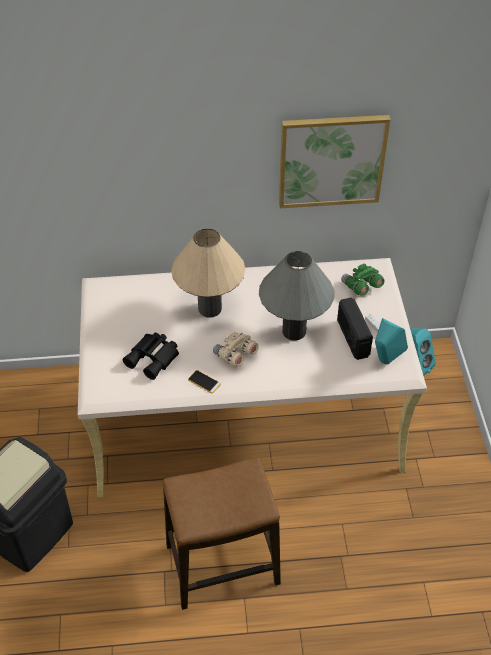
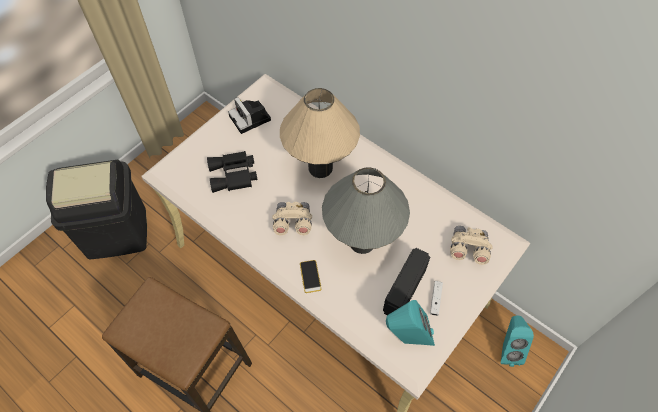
camera: 45 degrees right, 10 degrees up
(116, 314) = (251, 119): none -> camera
(204, 382) = (245, 225): phone -> phone (310, 276)
(331, 160) = (503, 103): picture -> none
(361, 287) = (467, 249): green binoculars -> beige binoculars

